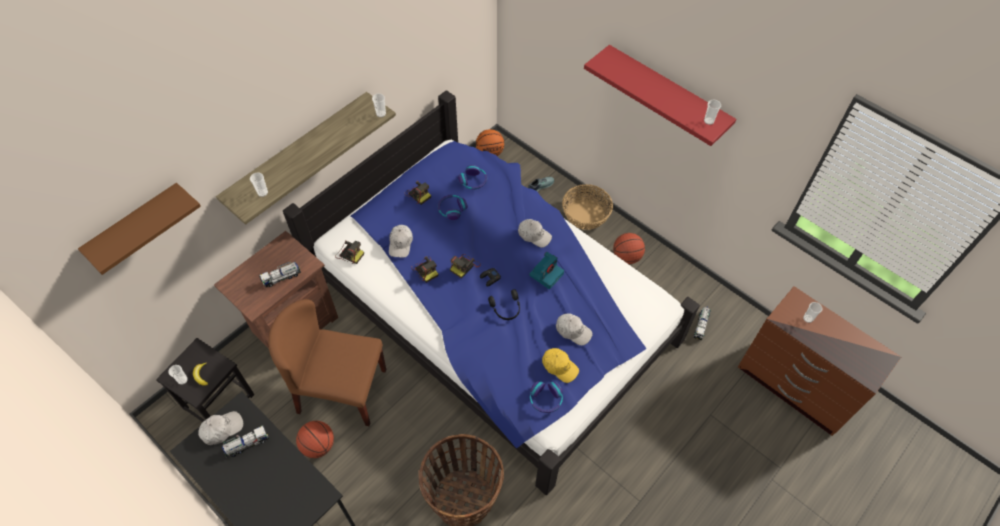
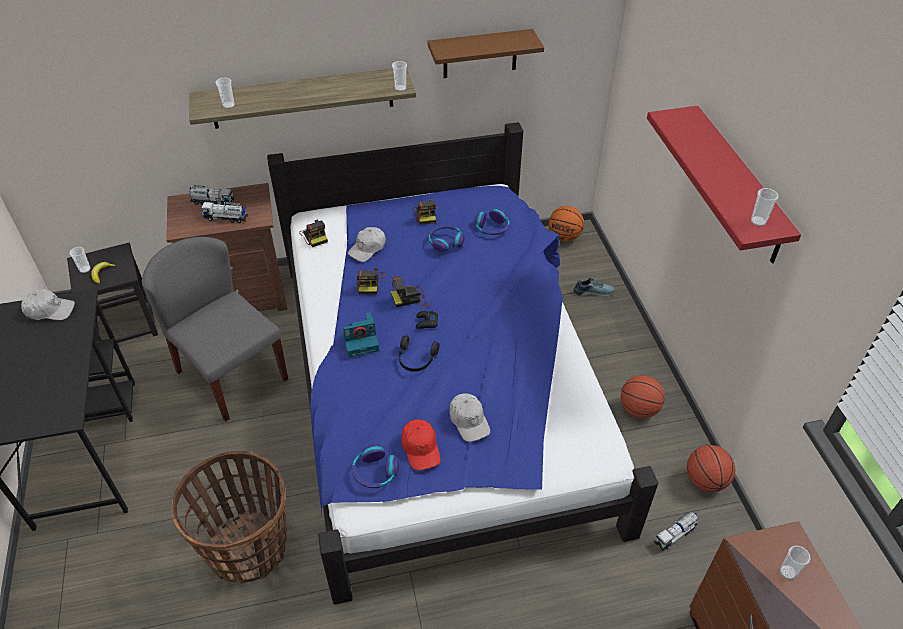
camera: 35 degrees right, 10 degrees down
(137, 227) = (90, 76): brown shelf -> brown shelf (480, 54)
(247, 444) = (55, 335): toy truck -> toy truck (213, 202)
(318, 445) = (167, 411): basketball -> basketball (705, 481)
(341, 391) = (231, 375): brown chair -> grey chair
(534, 235) = (511, 306): white cap -> none
(546, 274) = (490, 349): camera -> camera (361, 341)
(559, 366) = (421, 448): yellow cap -> red cap
(586, 214) = (624, 343): basket -> none

